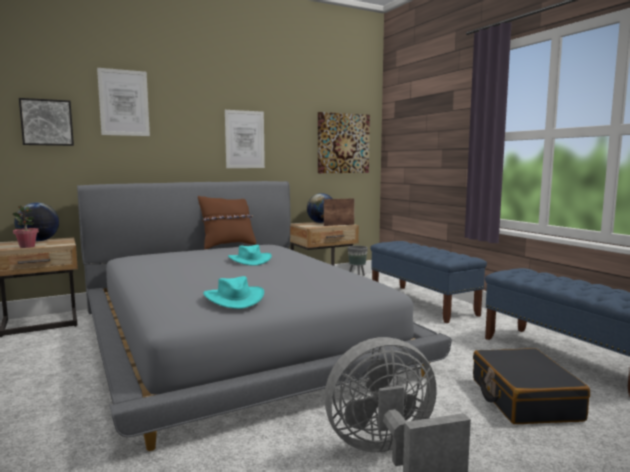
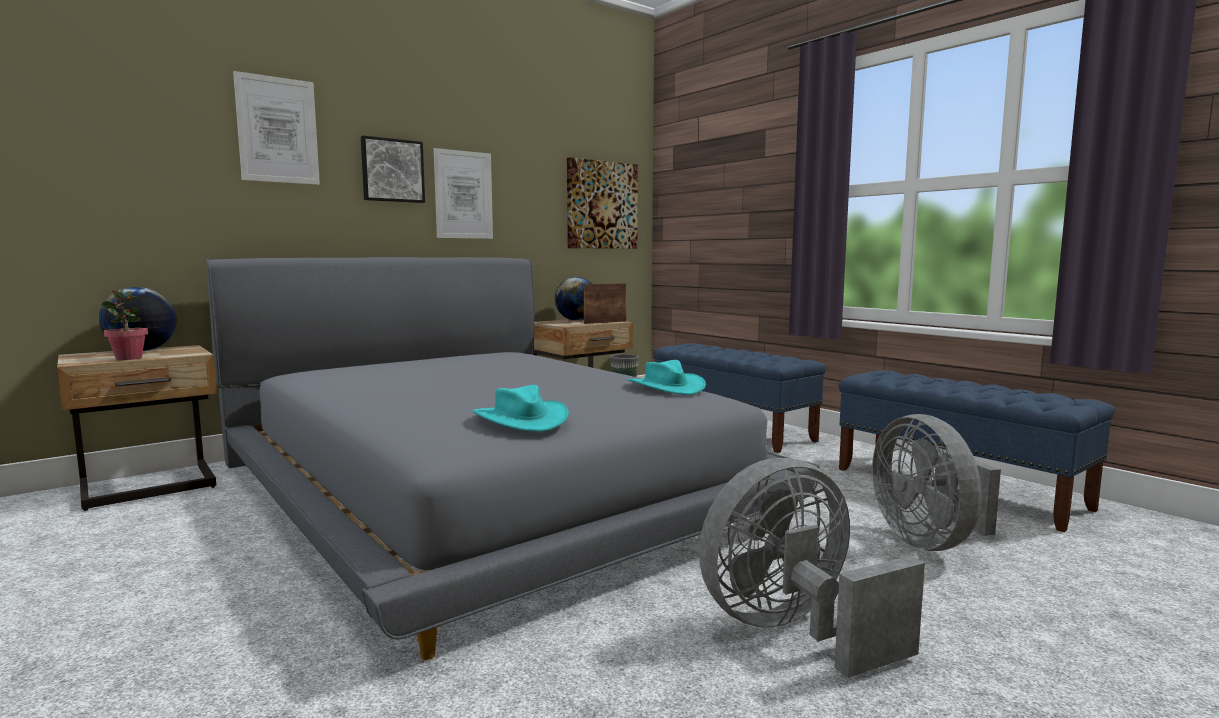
camera: 10 degrees left, 0 degrees up
(47, 122) = (150, 156): picture -> picture (392, 170)
(228, 245) = (447, 354): brown pillow -> none
(249, 260) = (500, 371): turquoise hat -> turquoise hat (665, 387)
(523, 399) = (929, 541): black suitcase -> grey fan

